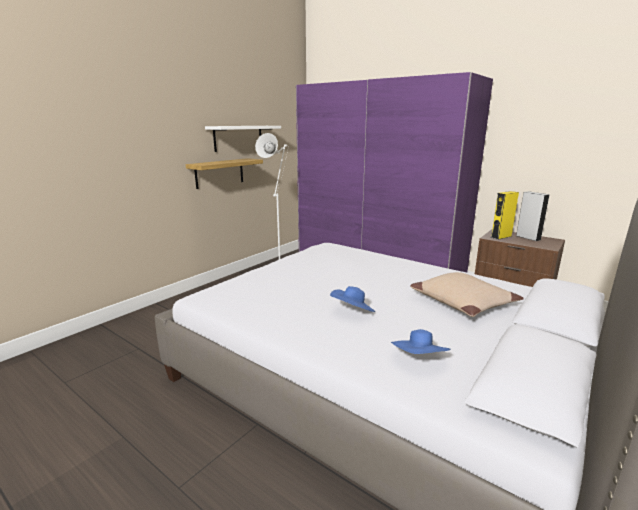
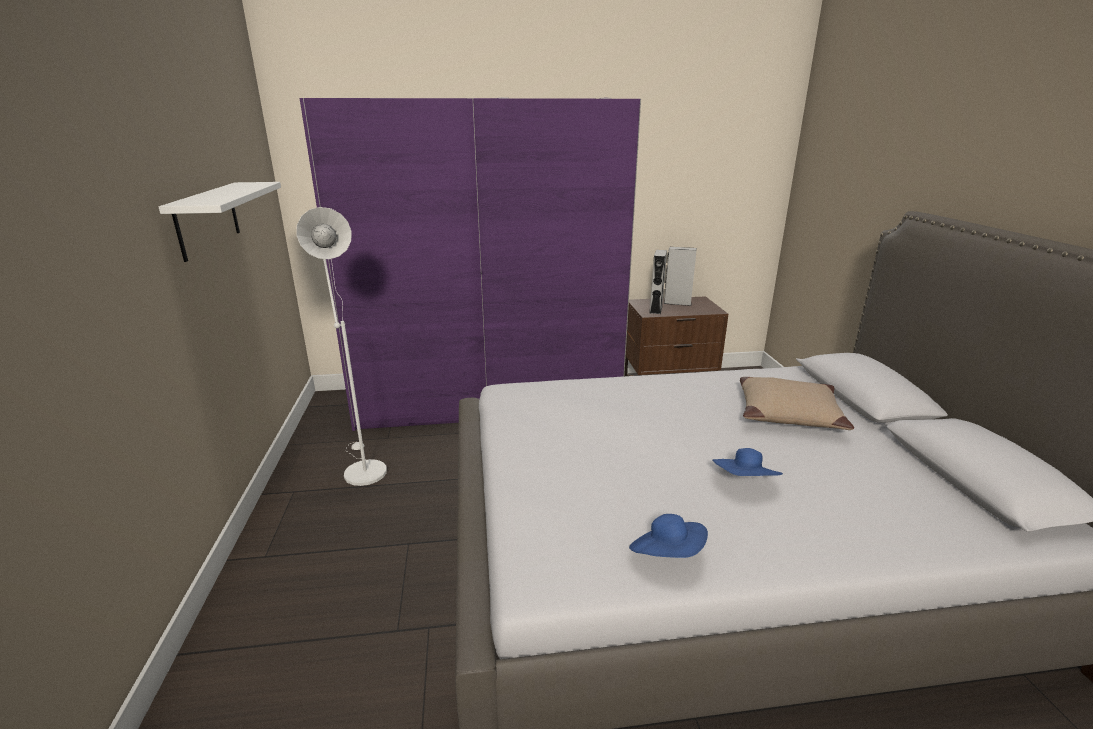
camera: 45 degrees left, 5 degrees up
(219, 173) = (200, 306): shelf -> none
(419, 360) = (898, 507): blue hat -> blue hat (667, 555)
(501, 237) = (656, 309): yellow speaker -> grey speaker

